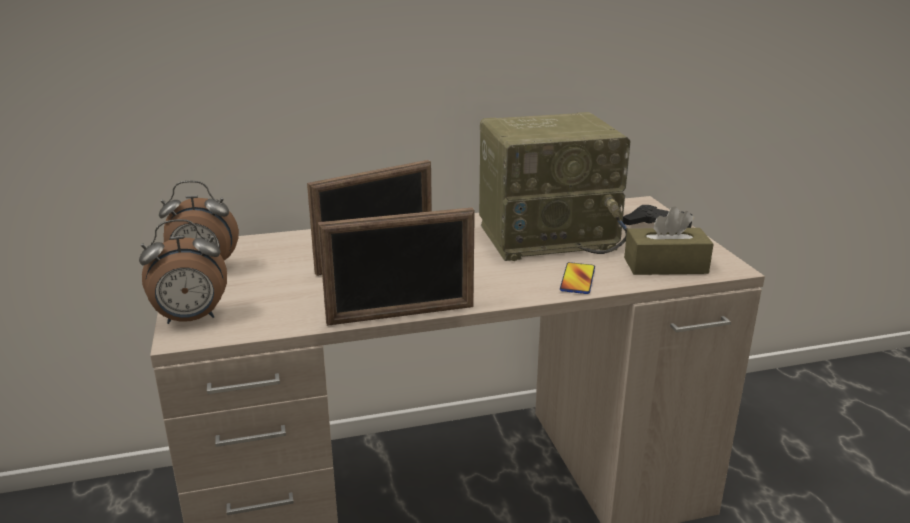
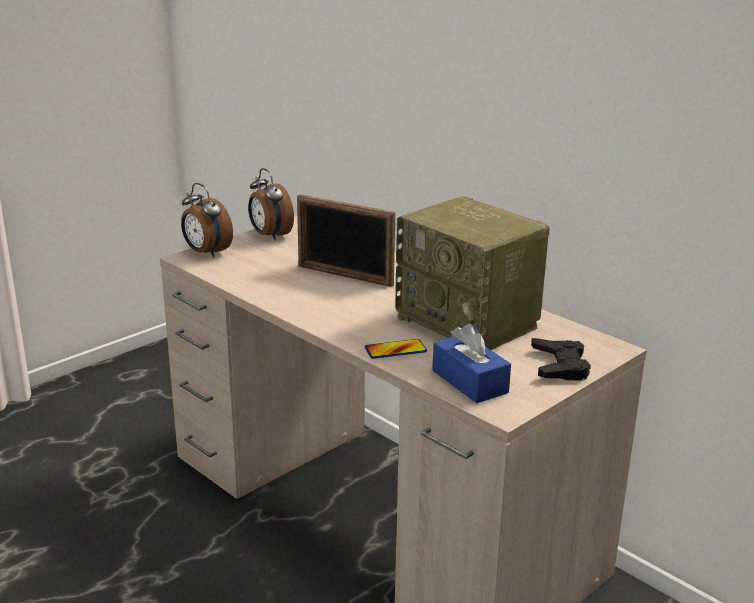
camera: 60 degrees right, 0 degrees up
(401, 315) = (269, 305): picture frame -> none
(665, 265) = (469, 381): brown tissue box -> blue tissue box

